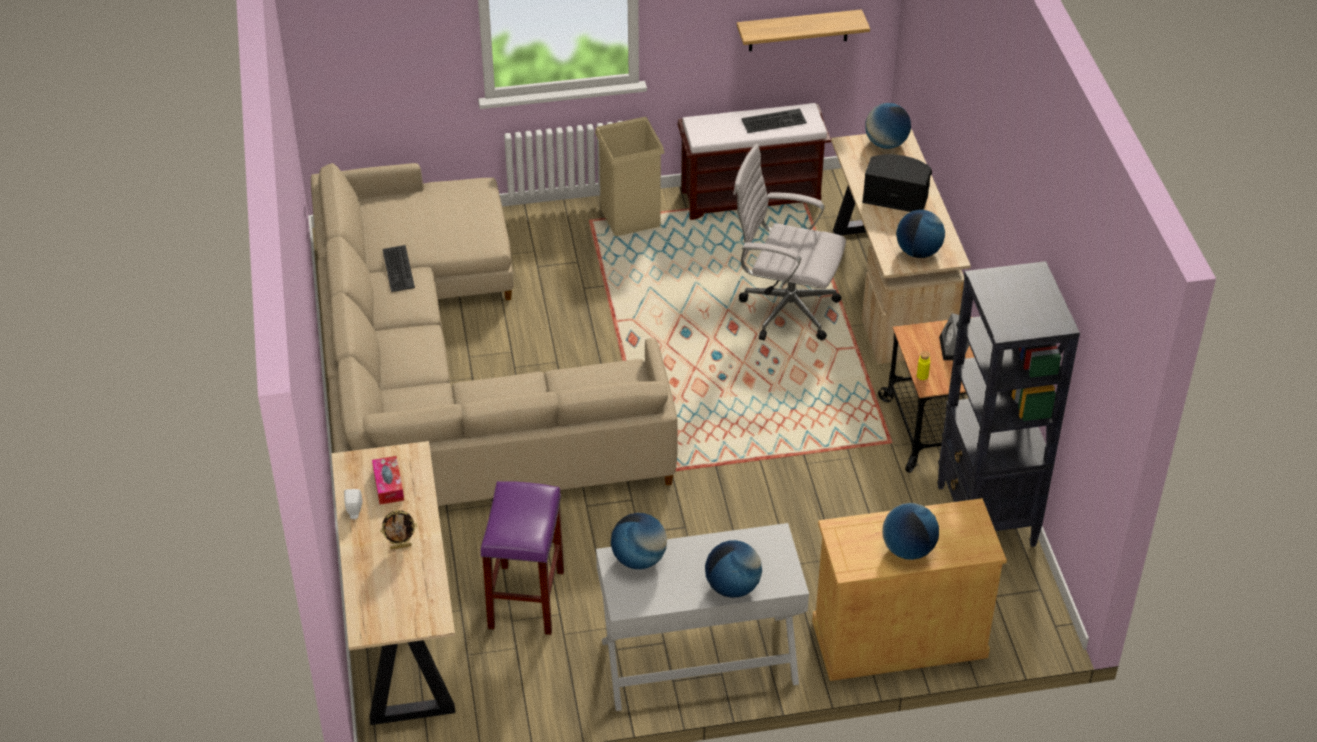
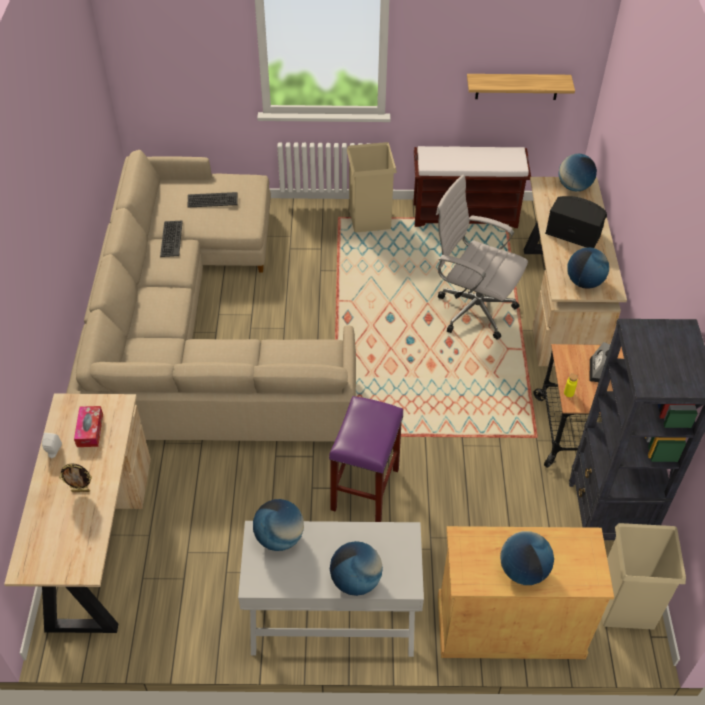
camera: 10 degrees right, 5 degrees up
(526, 600) = (204, 535): purple stool -> purple stool (365, 490)
(774, 122) = (488, 158): keyboard -> keyboard (212, 200)
(1022, 598) = (625, 603): none -> beige trash can

